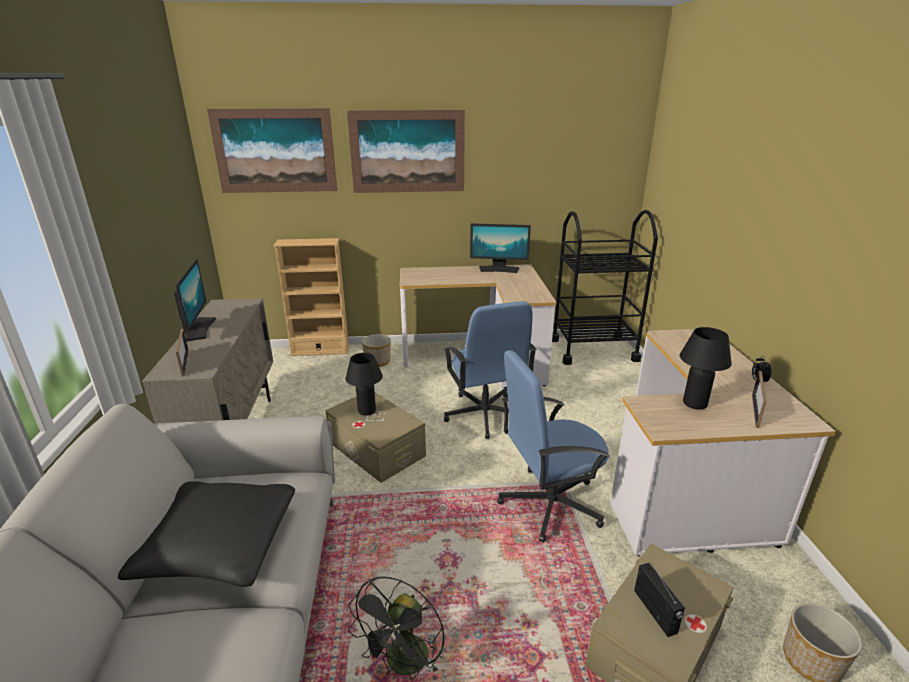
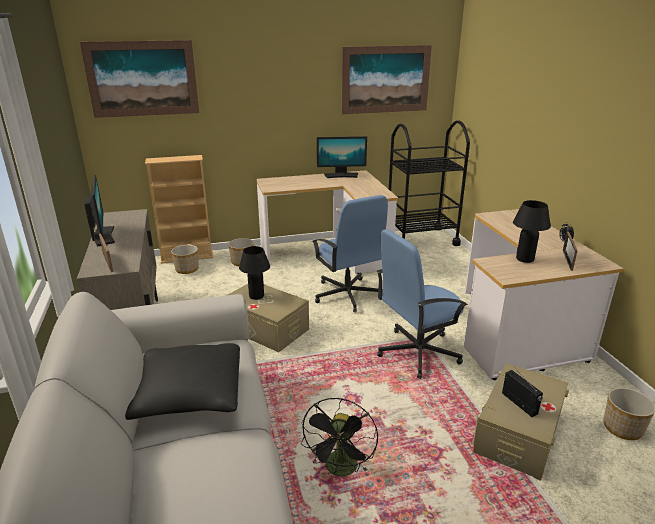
camera: 10 degrees left, 0 degrees up
(315, 365) = (187, 269): none -> planter
(407, 152) = (260, 77): picture -> picture (385, 79)

